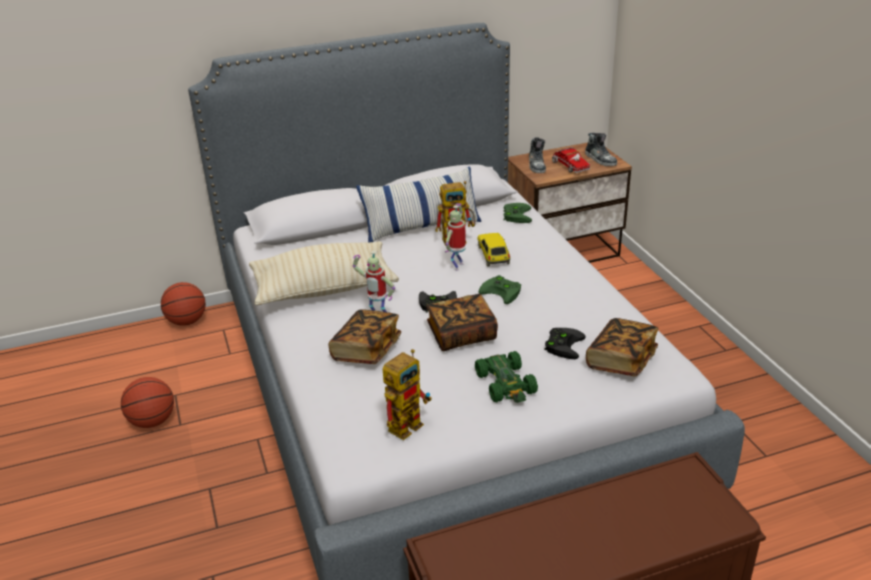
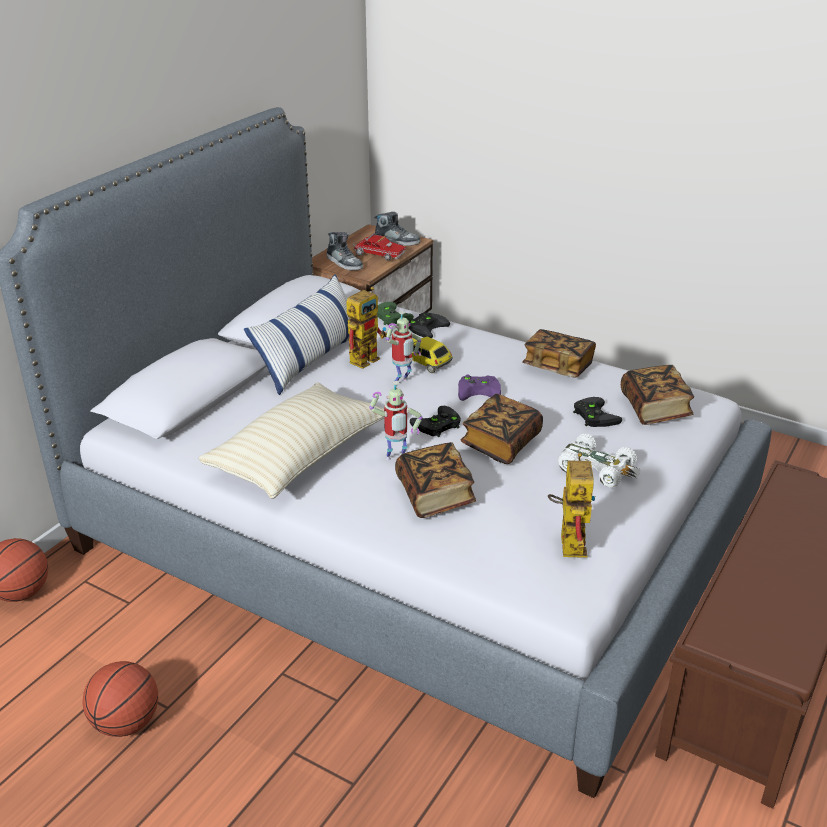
camera: 40 degrees left, 0 degrees up
(457, 266) = (402, 383): toy robot -> toy robot turned 120 degrees counterclockwise
(503, 292) = (480, 390): green game controller -> purple game controller
(506, 384) = (598, 468): green toy car -> white toy car
(532, 232) = (426, 327): none -> black game controller
(590, 297) = (558, 366): none -> book

